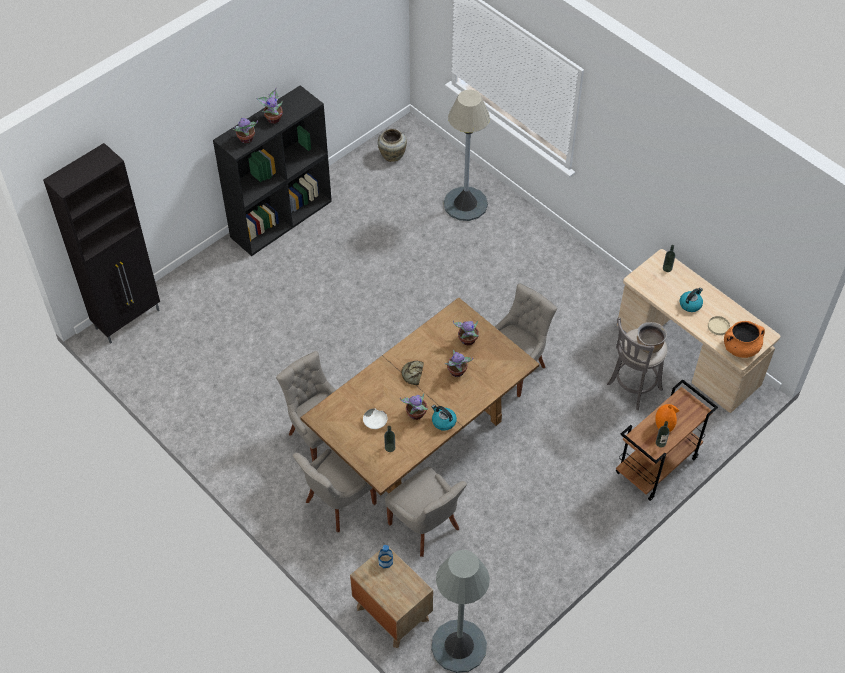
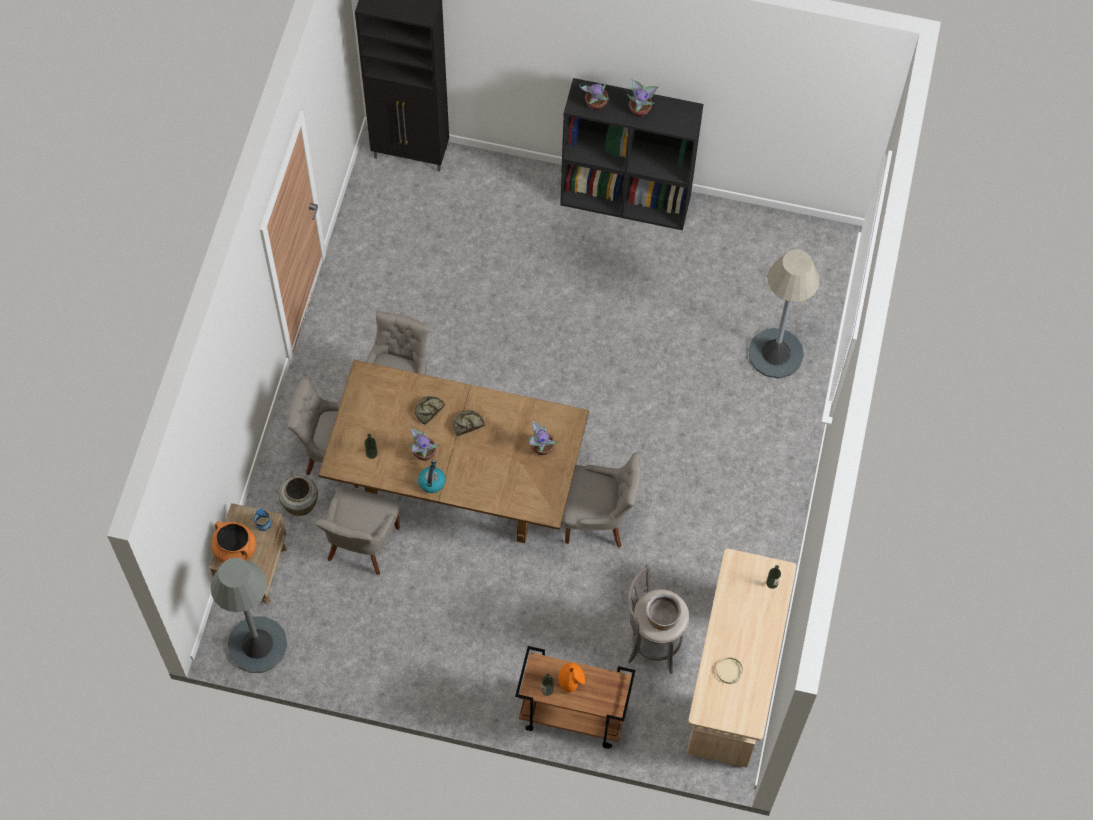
camera: 55 degrees right, 10 degrees up
(375, 421) = (391, 424): white bowl -> none
(382, 392) = (428, 410): none -> bread
(392, 155) = (788, 247): beige vase -> beige vase (301, 504)
(457, 372) = (497, 460): potted plant -> none
(690, 304) = (739, 629): kettle -> none
(740, 348) = (716, 706): orange cooking pot -> orange cooking pot (235, 549)

